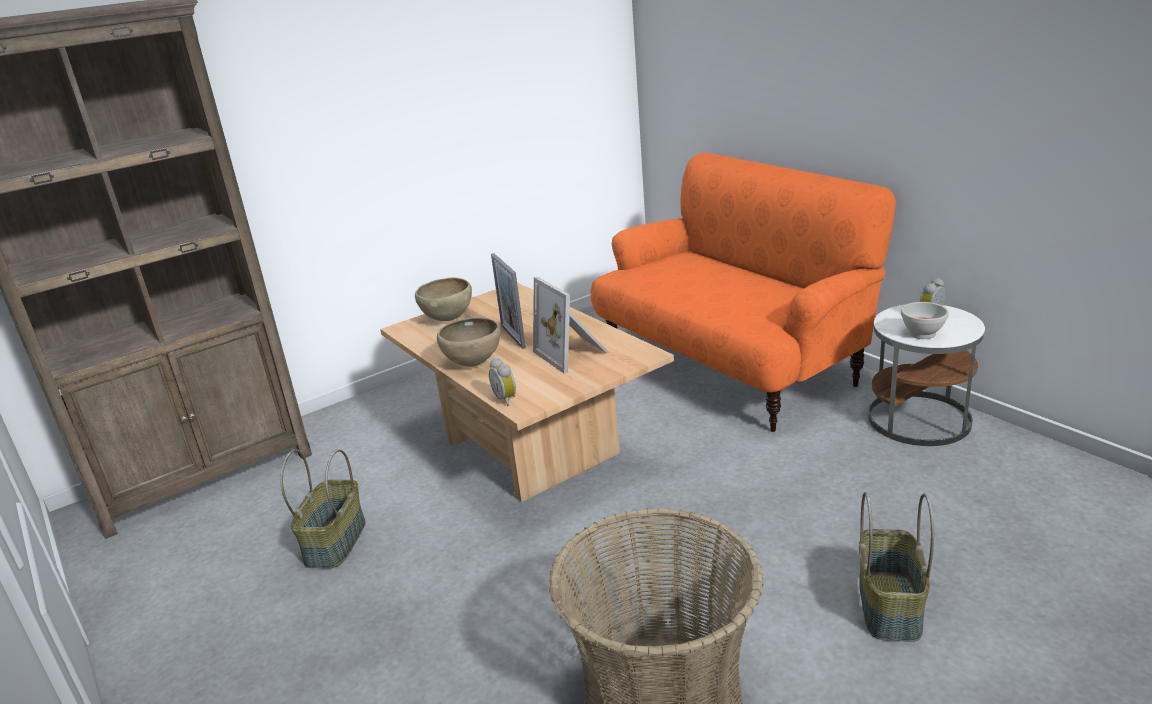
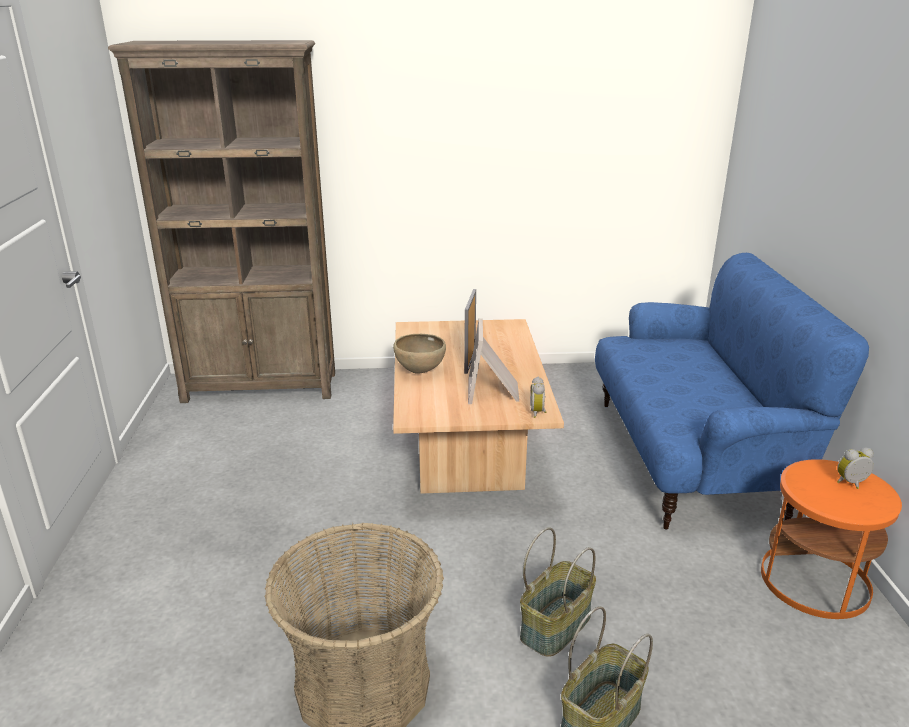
camera: 30 degrees right, 0 degrees up
(334, 542) = (286, 464): basket -> basket (555, 625)
(448, 319) = (445, 331): brown bowl -> none
(507, 399) = (408, 407): alarm clock -> alarm clock (538, 412)
(731, 365) = (691, 457): orange sofa -> blue sofa
(919, 419) = (815, 581): white side table -> orange side table
(923, 333) = (819, 496): white bowl -> none

